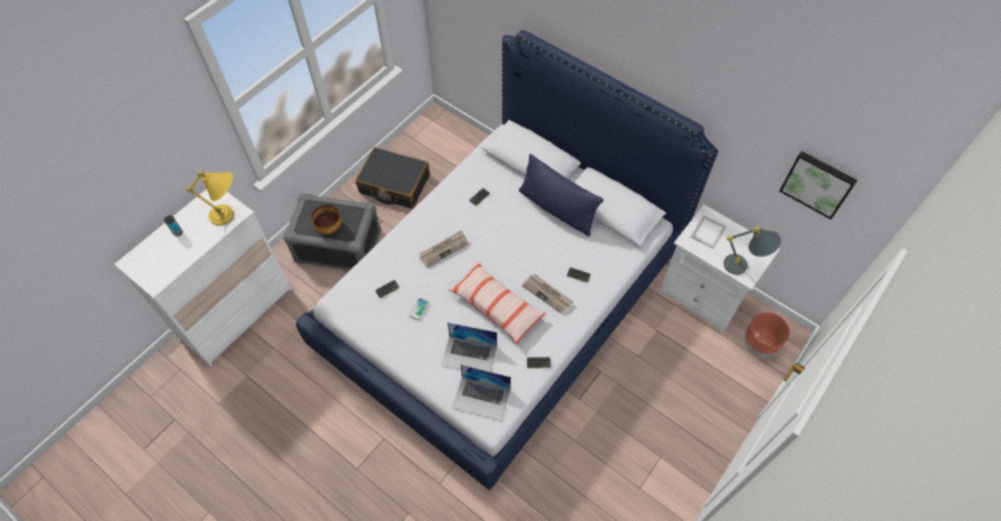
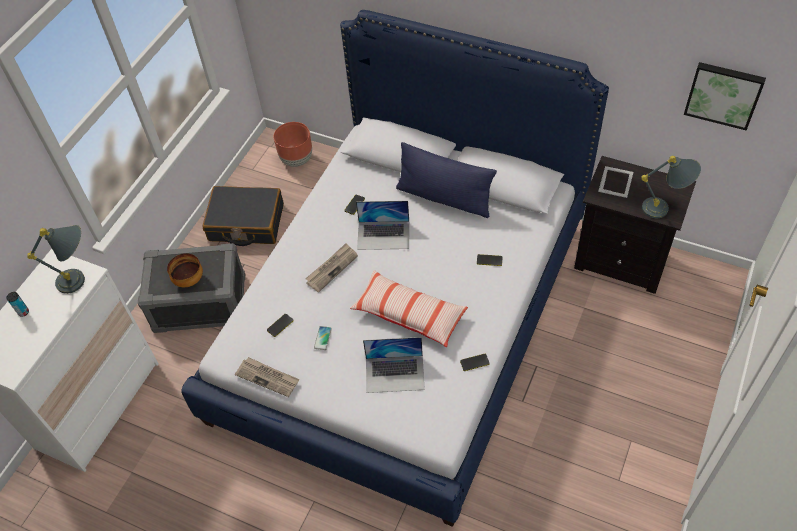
camera: 10 degrees left, 5 degrees down
(230, 216) = (81, 280): yellow table lamp -> grey table lamp
(481, 398) = (423, 416): laptop -> laptop (383, 235)
(547, 294) = (462, 288): newspaper -> newspaper (268, 377)
(703, 295) = (622, 260): white nightstand -> black nightstand
(759, 345) = (697, 297): brown planter -> brown planter (297, 160)

